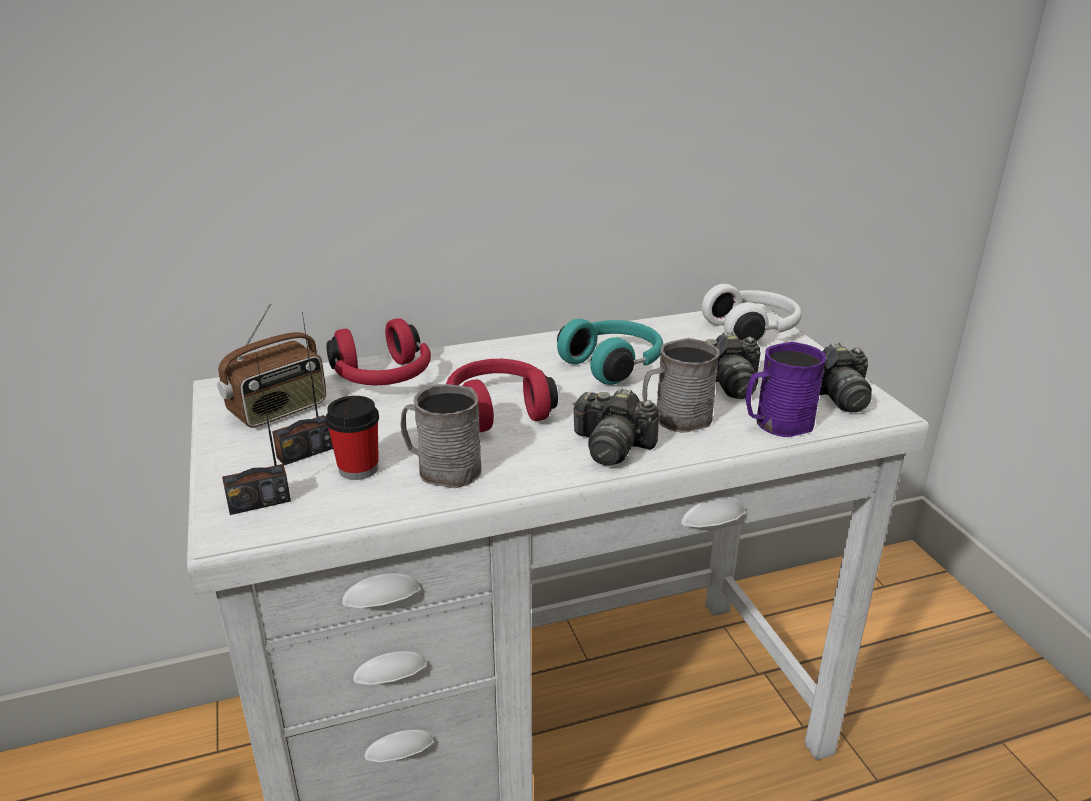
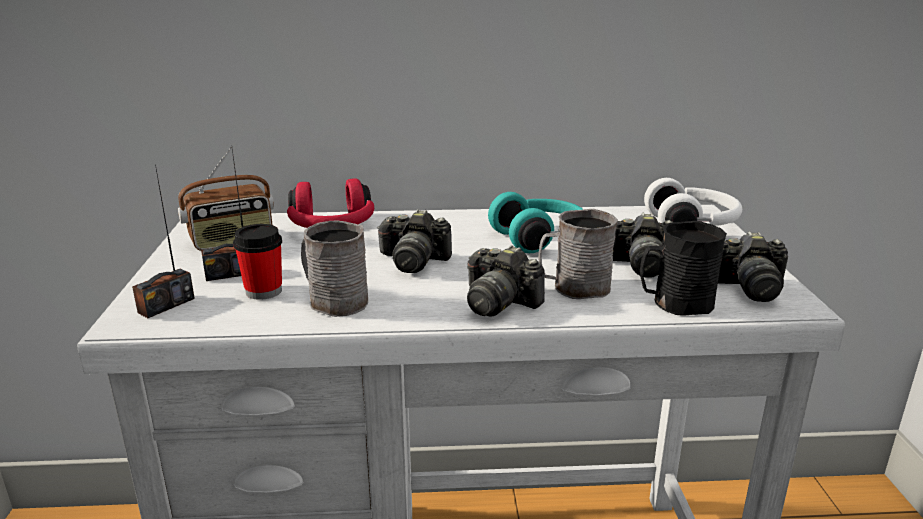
camera: 15 degrees right, 5 degrees down
(259, 502) = (166, 305): radio -> radio turned 45 degrees counterclockwise
(498, 409) = (413, 261): red headphones -> camera
(777, 424) = (675, 303): purple mug -> black mug

